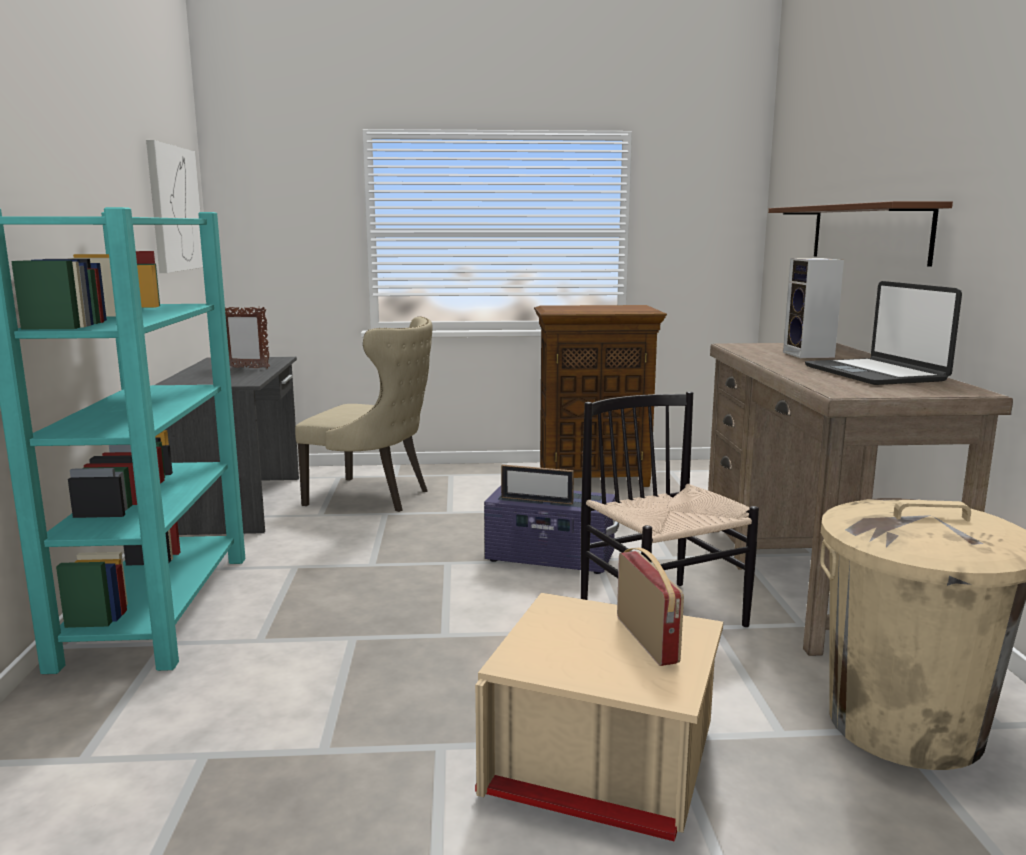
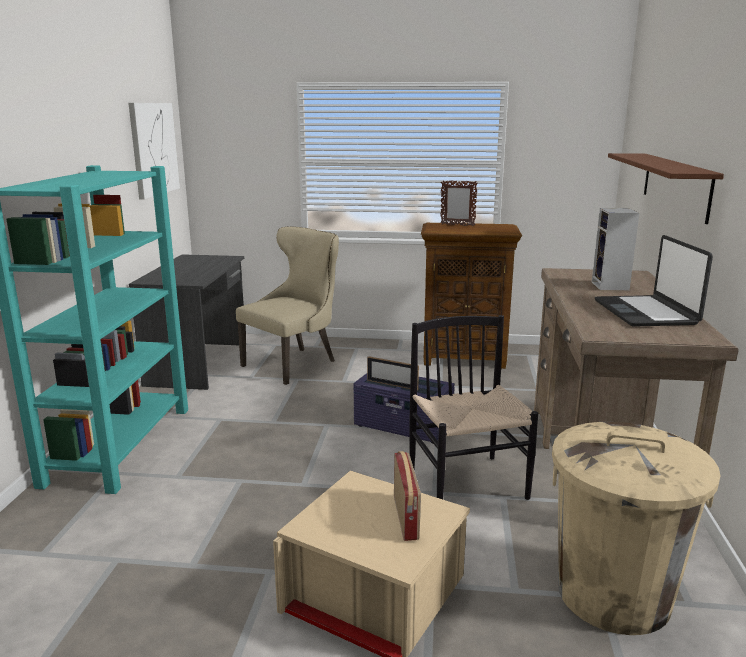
camera: 10 degrees right, 5 degrees up
(246, 368) = (203, 266): picture frame -> picture frame (457, 225)
(374, 496) = (294, 363): beige chair -> beige chair turned 75 degrees counterclockwise

